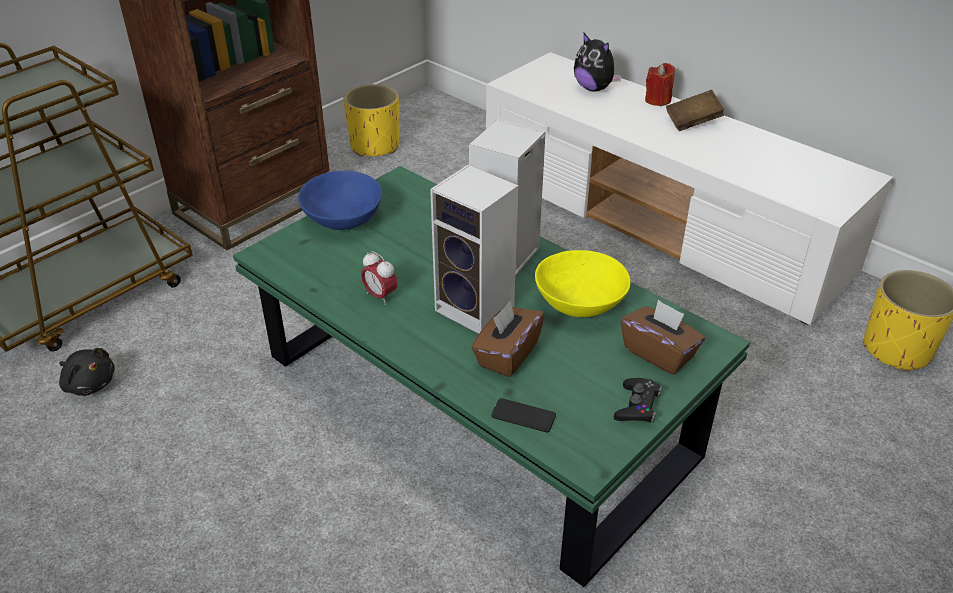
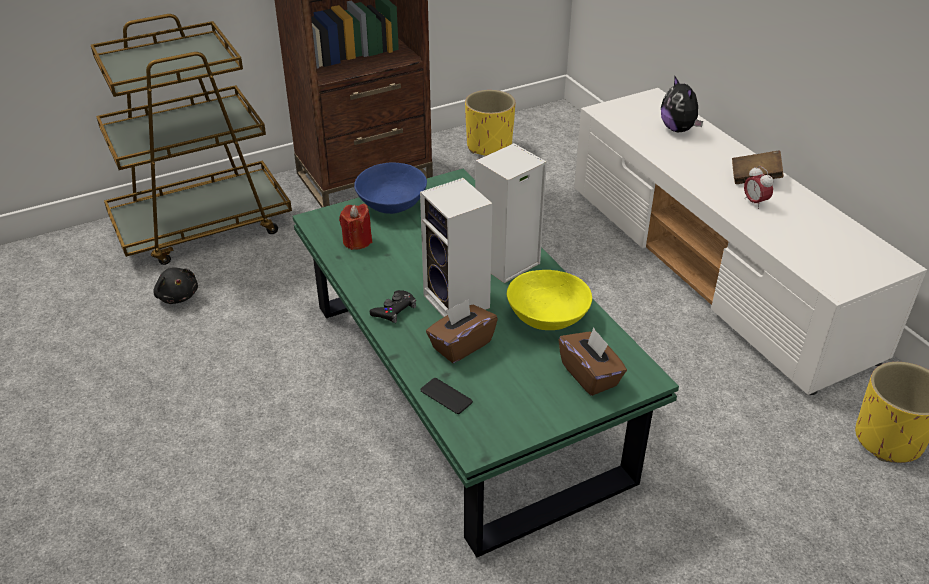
camera: 20 degrees right, 0 degrees up
(380, 296) = (387, 274): alarm clock -> alarm clock (754, 202)
(637, 406) = (544, 413): black game controller -> black game controller (394, 310)
(657, 100) = (733, 151): red candle -> red candle (357, 241)

